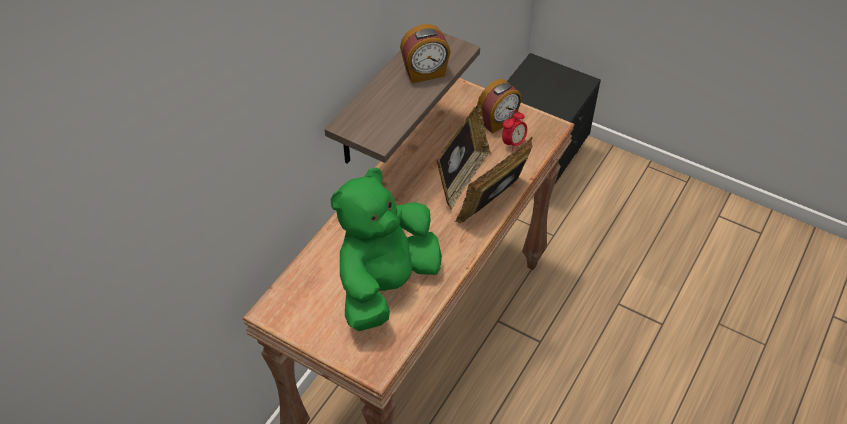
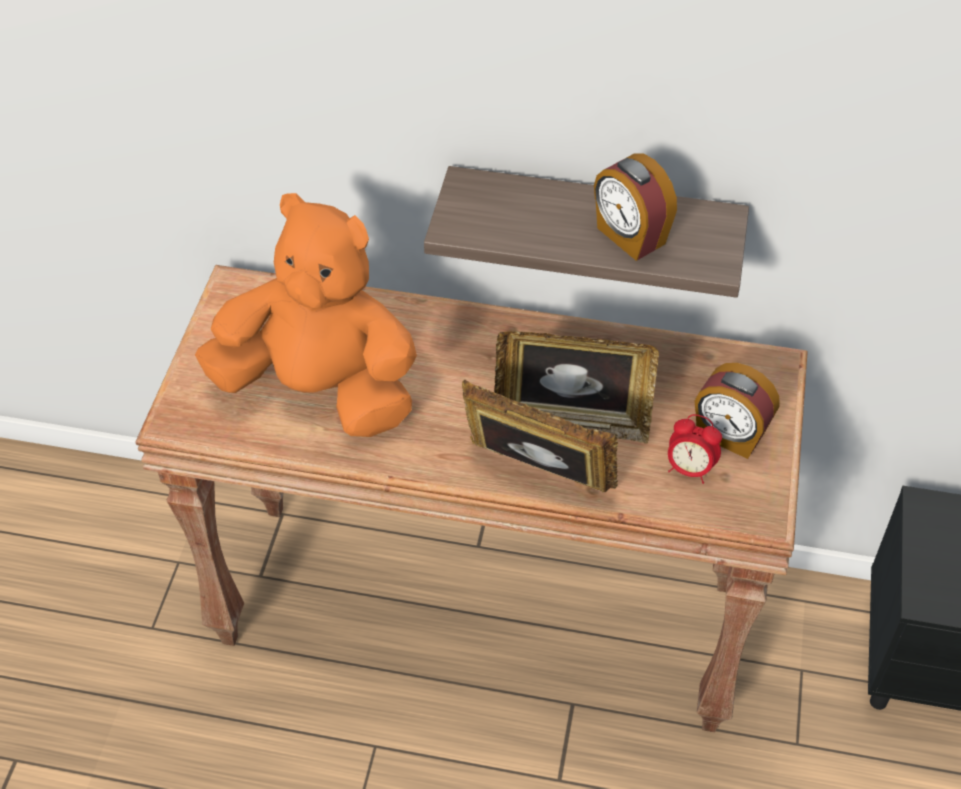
camera: 70 degrees right, 0 degrees up
(385, 285) = (321, 390): green plush toy -> orange plush toy

